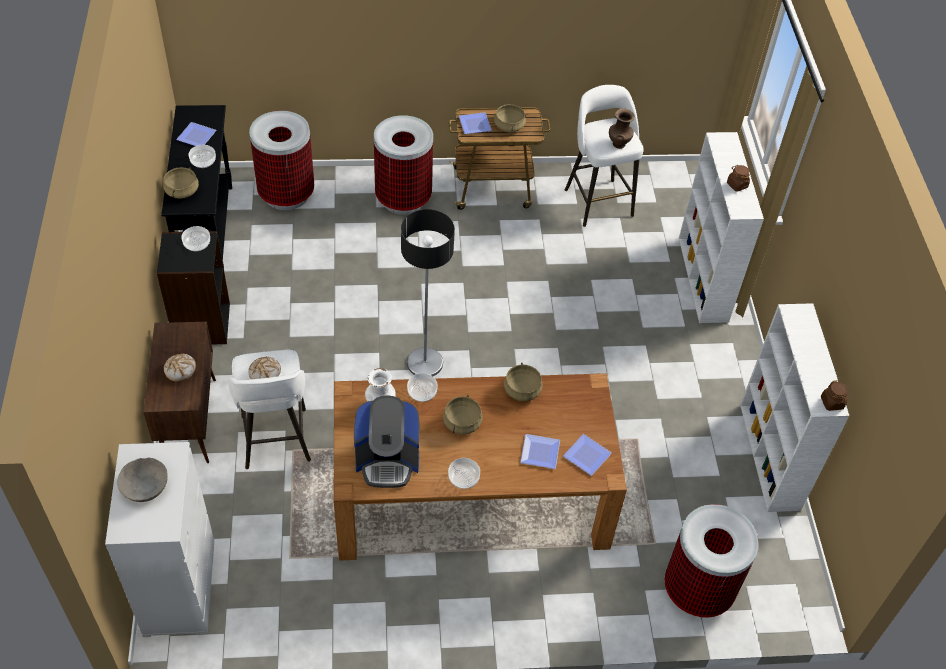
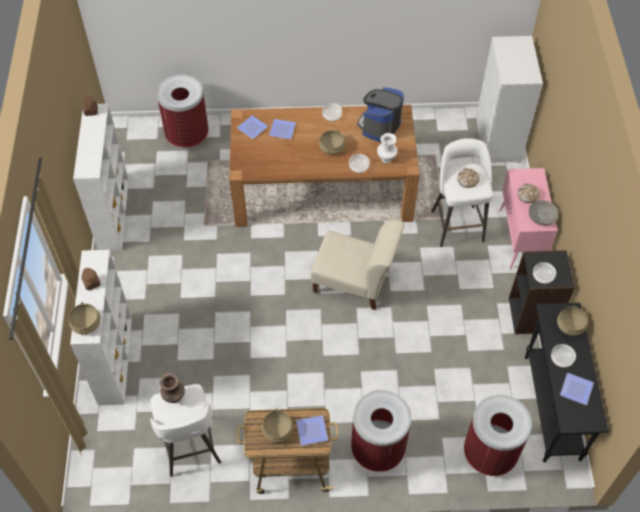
camera: 175 degrees left, 5 degrees up
(144, 487) = (519, 61): grey bowl -> grey bowl (541, 217)
(189, 420) = (520, 239): brown cabinet -> pink cabinet
(387, 460) = (379, 126): coffee machine -> coffee machine turned 60 degrees counterclockwise
(424, 363) = (354, 282): floor lamp -> beige chair
(522, 390) = (290, 168): beige cooking pot -> beige cooking pot (86, 324)

